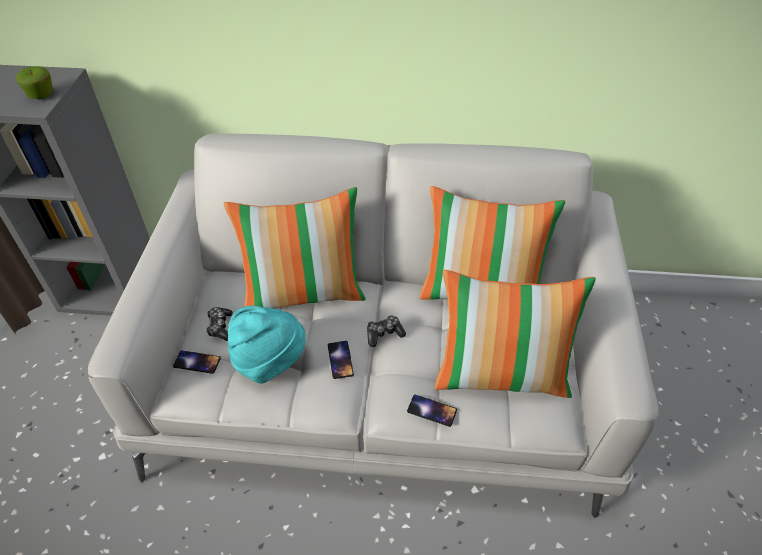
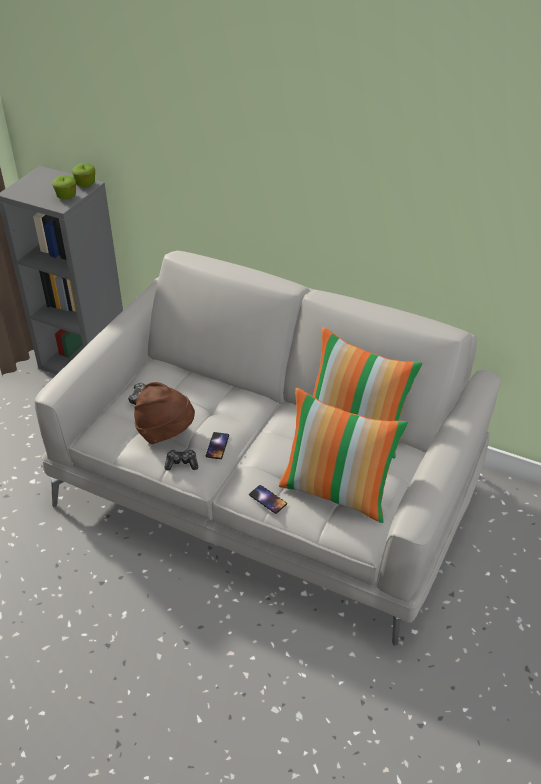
camera: 20 degrees right, 5 degrees down
(61, 75) = (85, 184): none -> apple
(197, 362) = (113, 418): phone -> none
(270, 361) = (165, 432): turquoise hat -> brown hat
(304, 293) = (214, 392): pillow -> none
(384, 334) = (260, 437): game controller -> game controller (182, 463)

